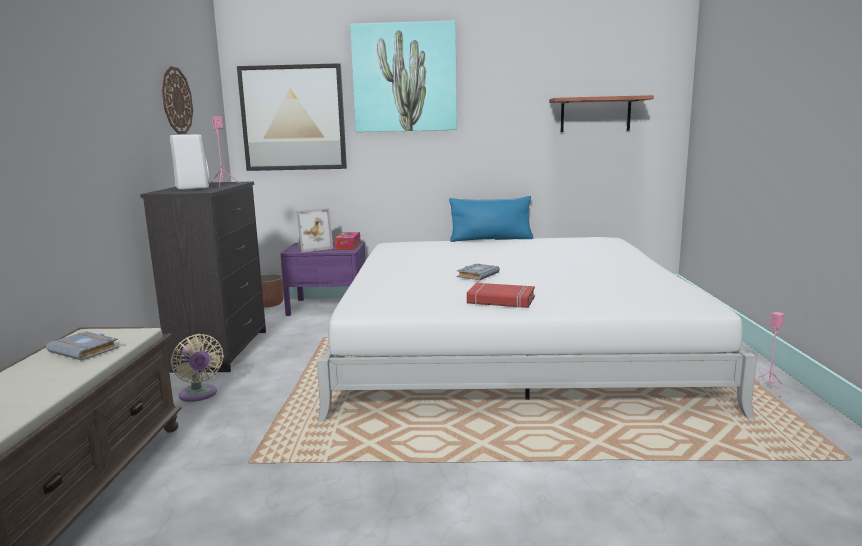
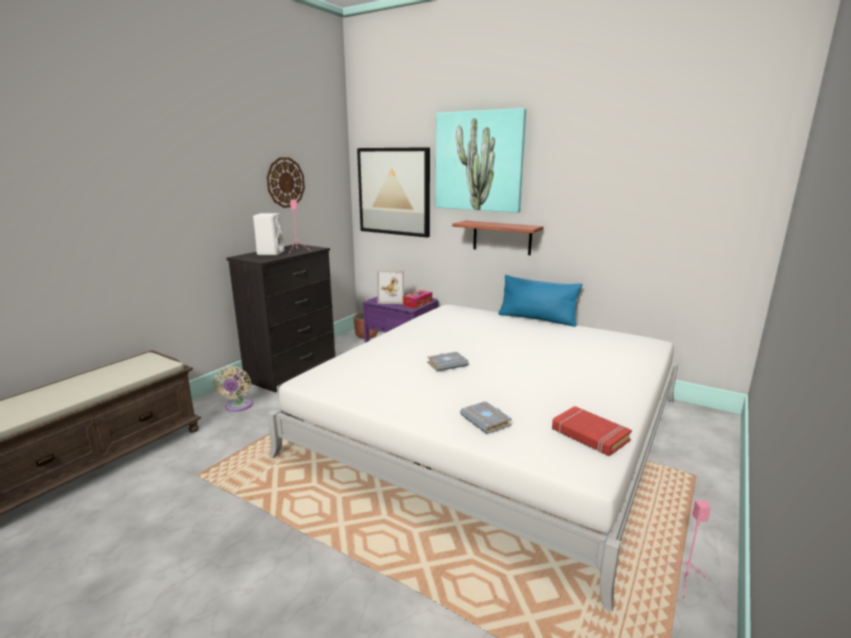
camera: 30 degrees right, 5 degrees up
(86, 350) = (122, 372): grey book -> grey book (487, 421)
(500, 300) = (417, 401): red book -> red book (589, 435)
(595, 114) = (664, 208): shelf -> shelf (502, 237)

